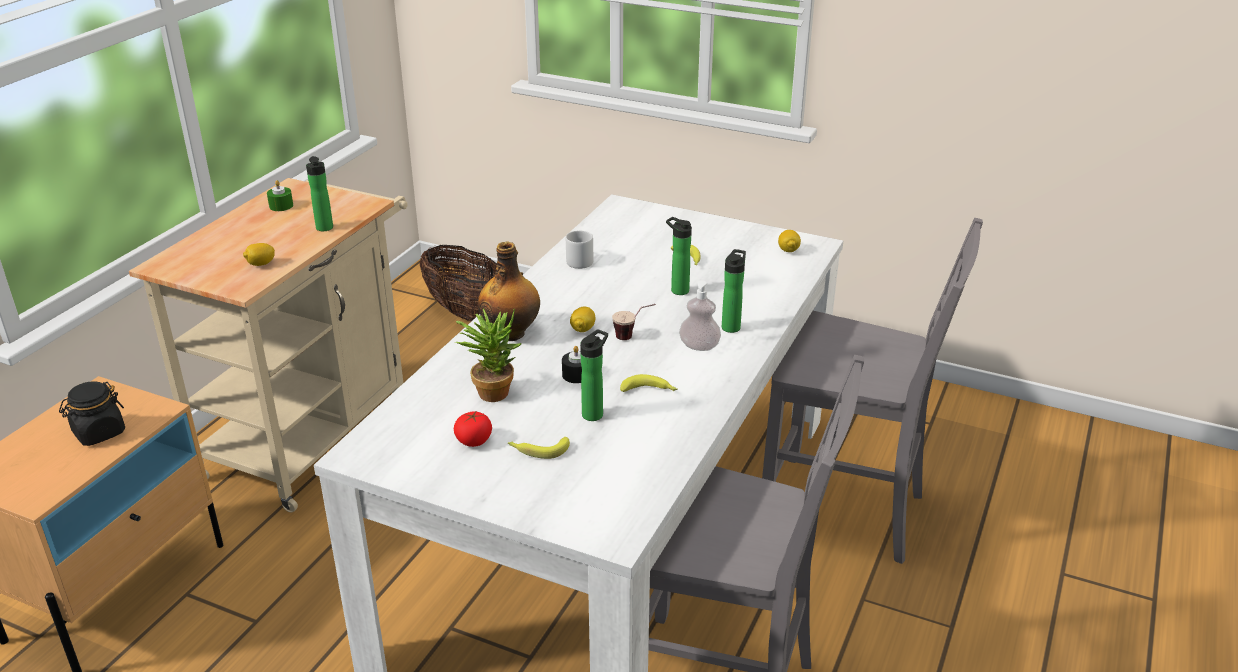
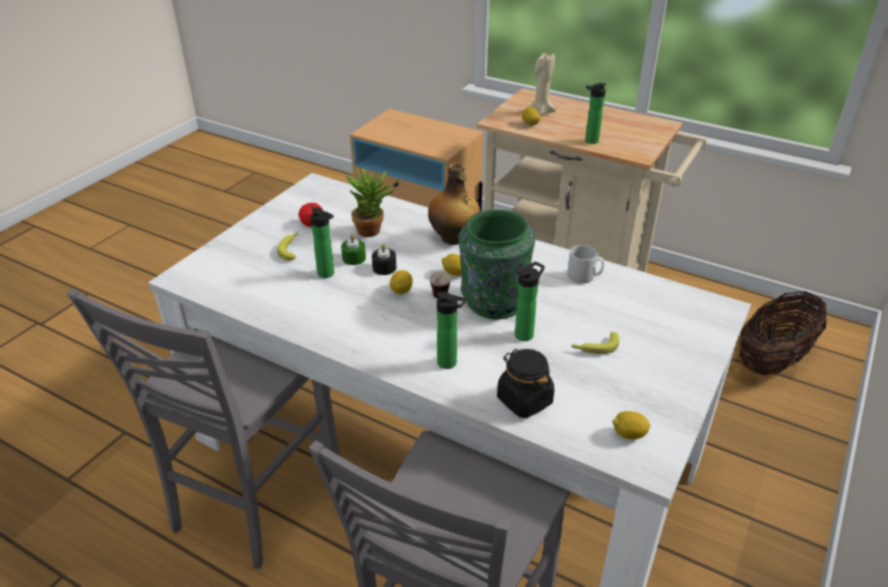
camera: 95 degrees right, 5 degrees up
(99, 432) = (422, 139): black jar -> black jar (524, 400)
(223, 257) = (540, 111): none -> beige candle
(281, 206) = (627, 123): green candle -> green candle (354, 258)
(620, 360) = (401, 291): none -> lemon
(631, 306) = (493, 302): none -> green vase
(649, 391) = (350, 303): banana -> none
(699, 346) = (416, 338): soap dispenser -> none

